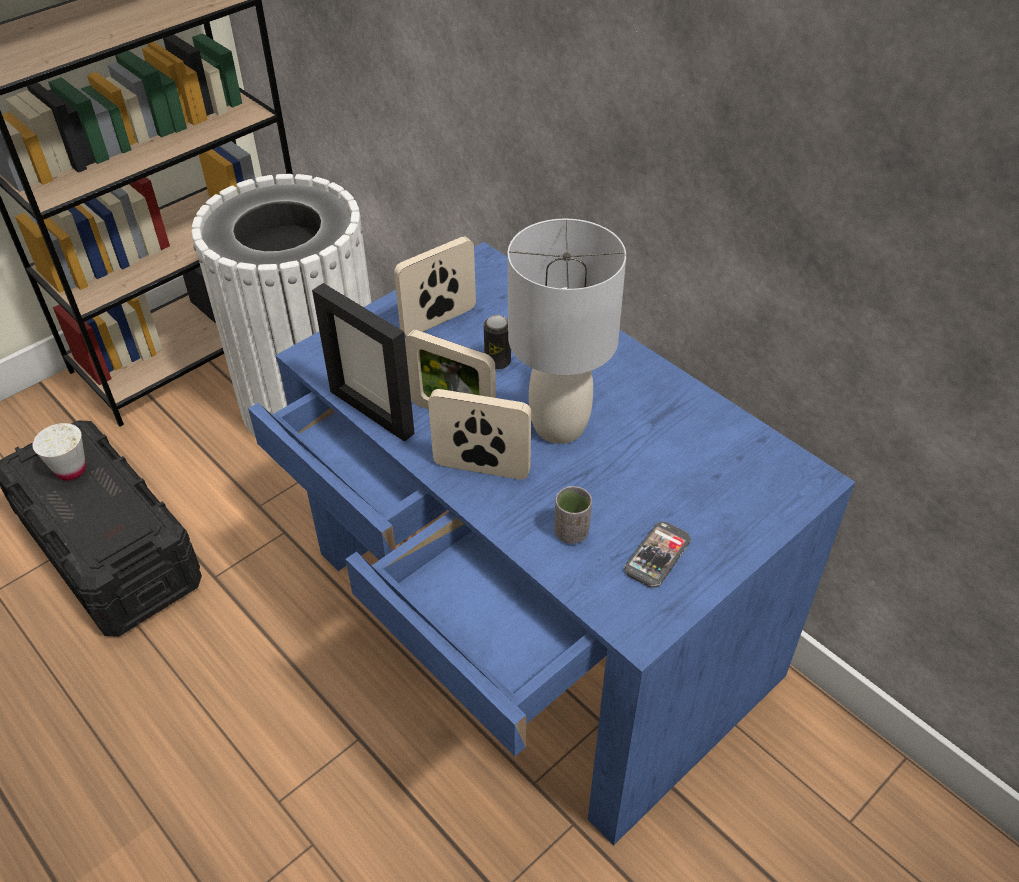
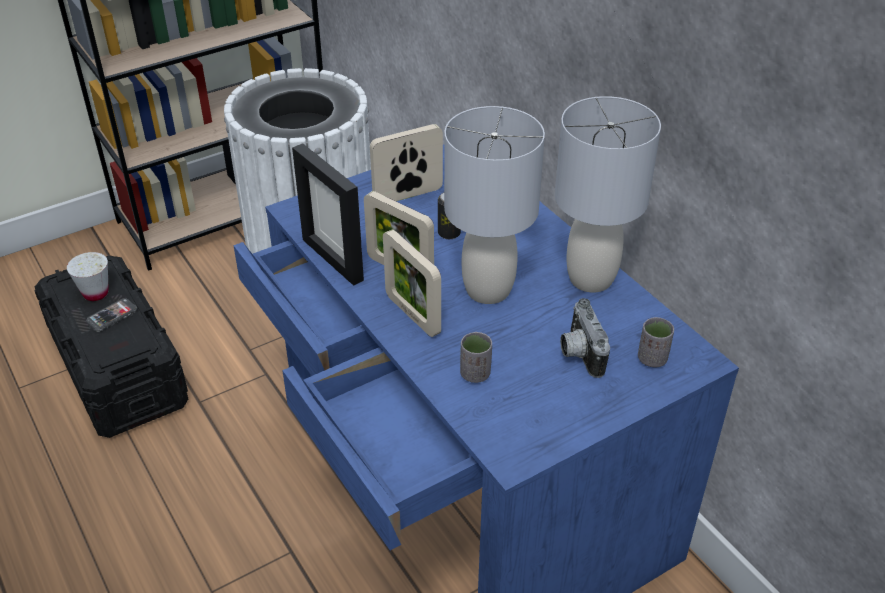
camera: 10 degrees right, 5 degrees down
(481, 469) = (412, 315): picture frame -> picture frame turned 150 degrees counterclockwise
(657, 556) = (544, 402): phone -> phone (112, 316)
(670, 396) = (591, 278): none -> grey table lamp
(679, 490) = (578, 353): none -> camera
(761, 485) = (652, 359): none -> grey cup

